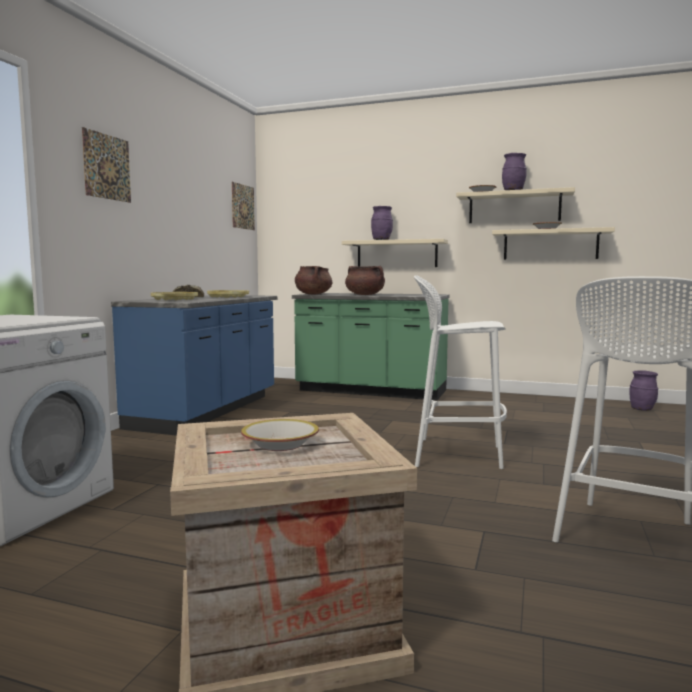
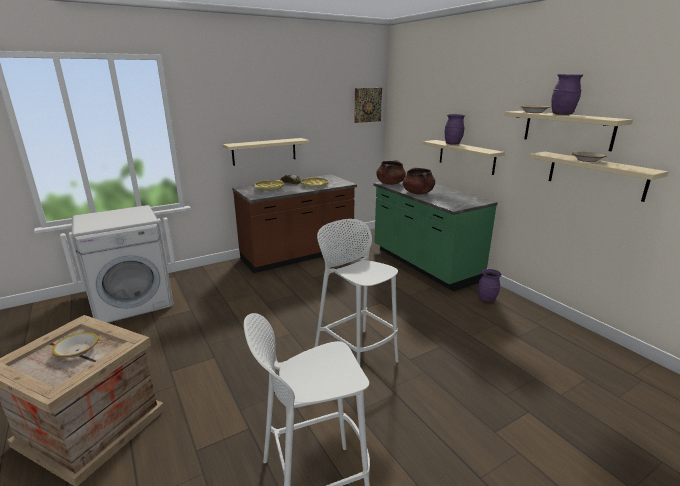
camera: 40 degrees right, 15 degrees up
(107, 167) = (227, 104): picture -> none
(147, 249) = (264, 151): none -> beige shelf
(207, 411) = (298, 256): blue counter -> brown counter
(642, 409) = (630, 374): purple vase -> purple vase (487, 299)

